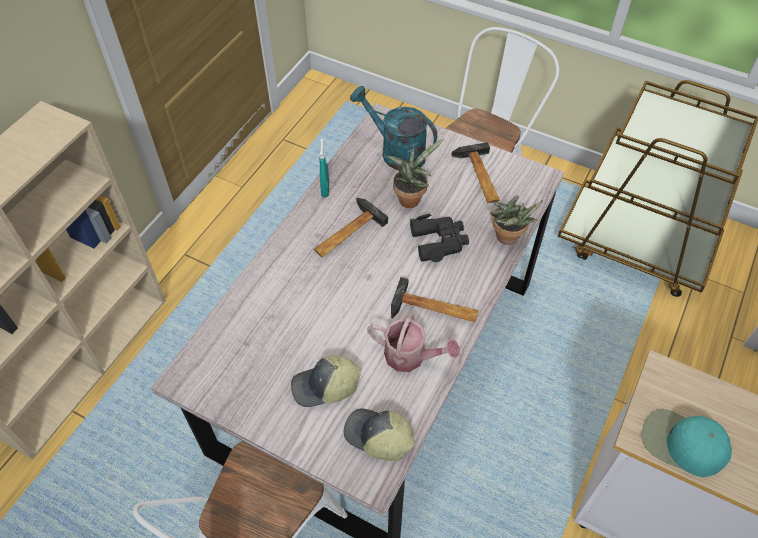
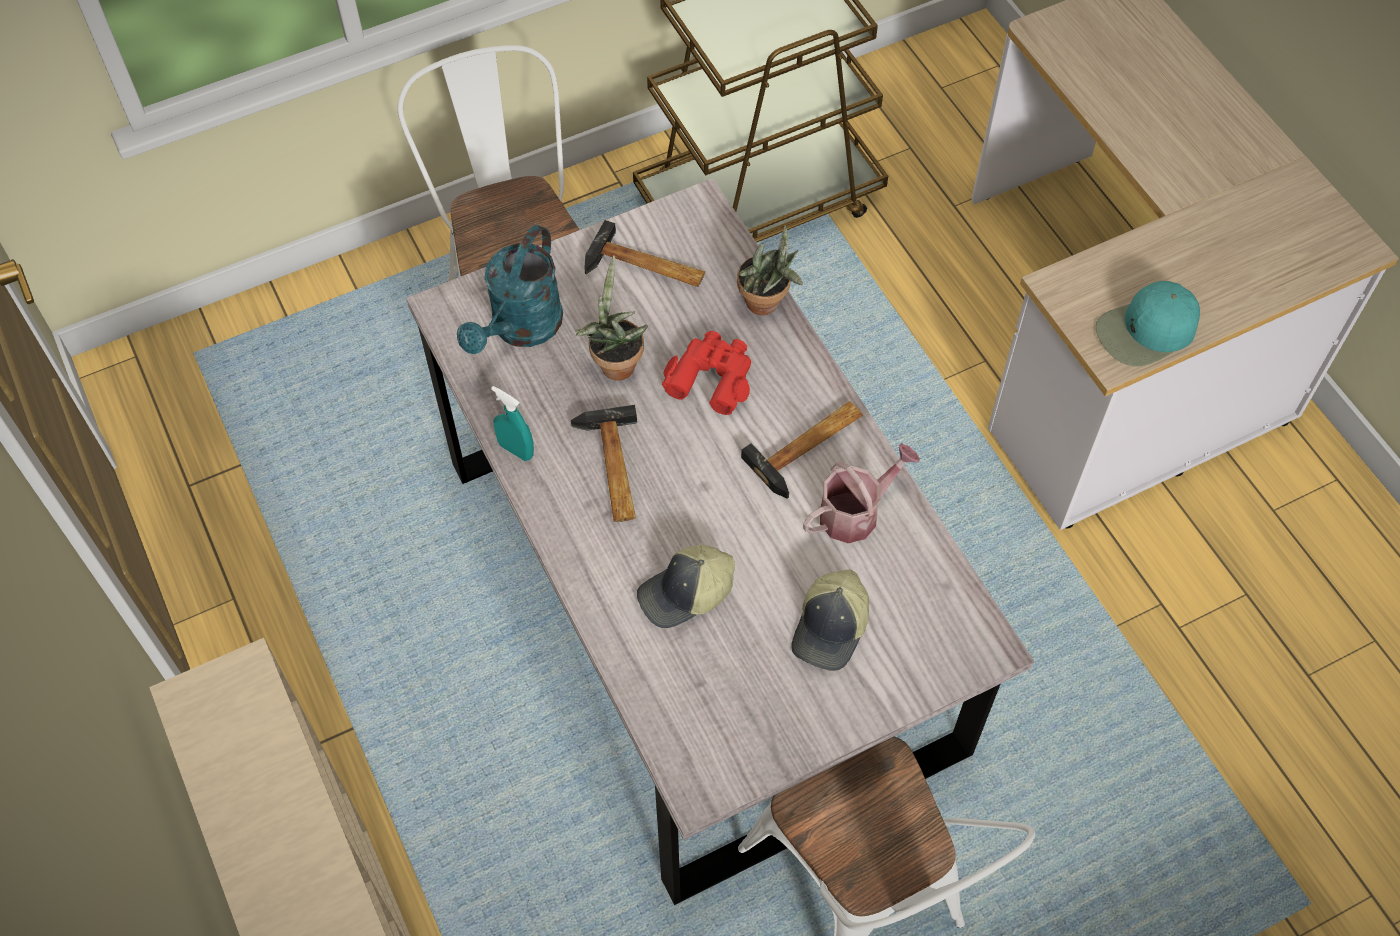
camera: 55 degrees left, 5 degrees up
(378, 437) = (939, 612): cap -> cap (686, 594)
(396, 151) = (521, 329): turquoise watering can -> turquoise watering can turned 45 degrees counterclockwise
(439, 241) = (711, 377): black binoculars -> red binoculars

